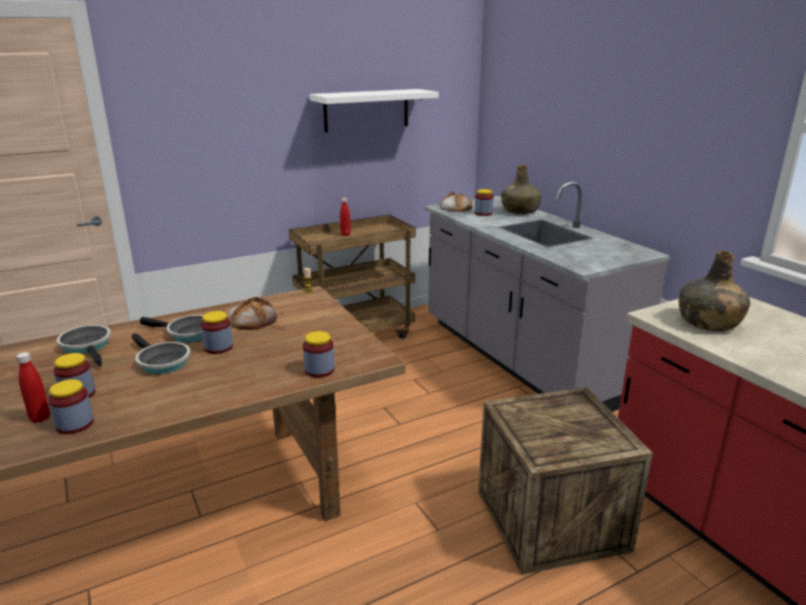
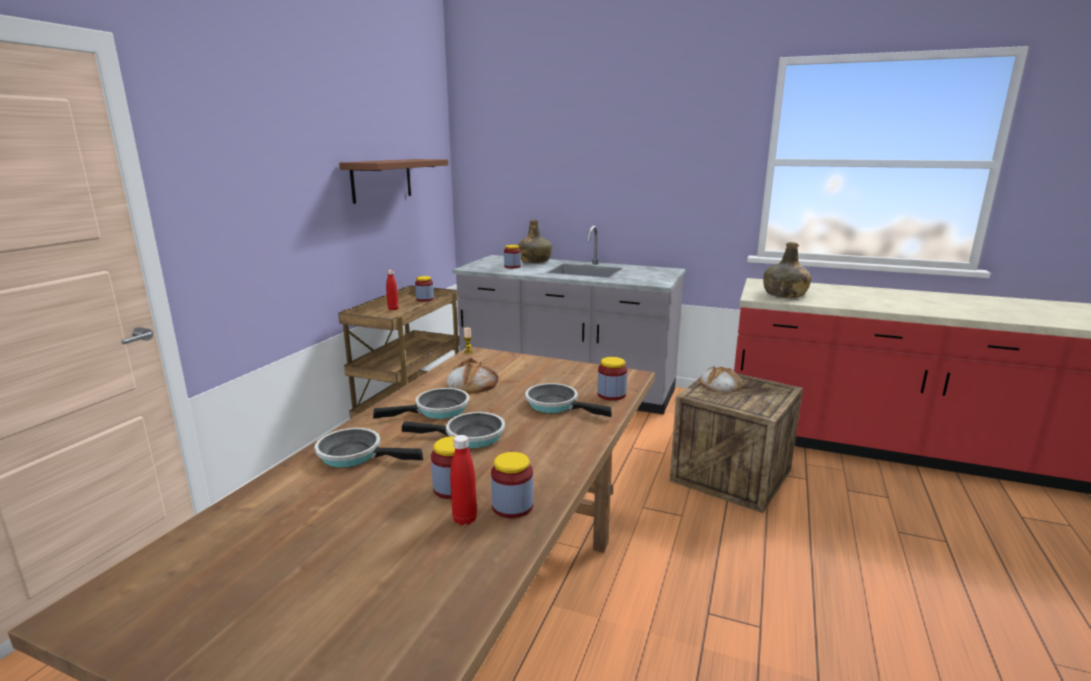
camera: 40 degrees left, 5 degrees down
(218, 347) = (494, 409): jar -> jar (425, 299)
(262, 361) = (556, 405): none -> frying pan
(366, 110) = (381, 180): white shelf -> brown shelf
(455, 207) = (480, 266): bread -> bread (720, 384)

